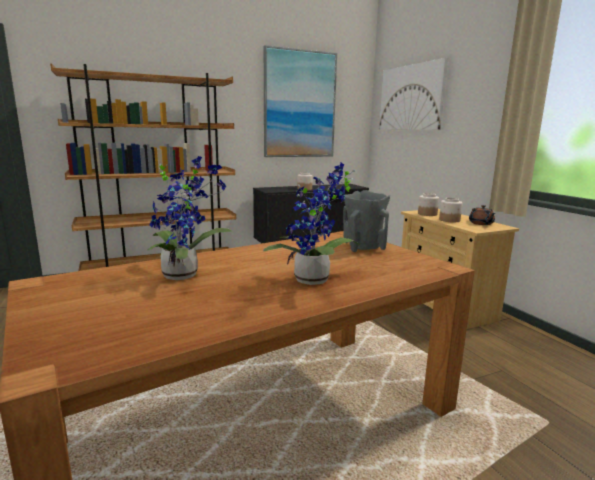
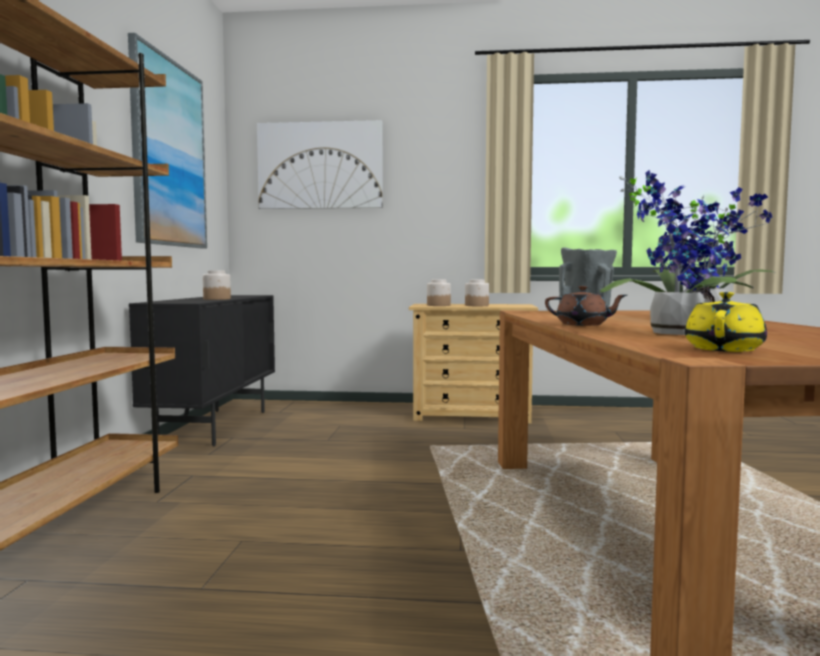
camera: 60 degrees left, 10 degrees down
(83, 286) = (724, 349): none -> yellow teapot
(481, 223) = (503, 304): brown teapot -> brown teapot (583, 324)

